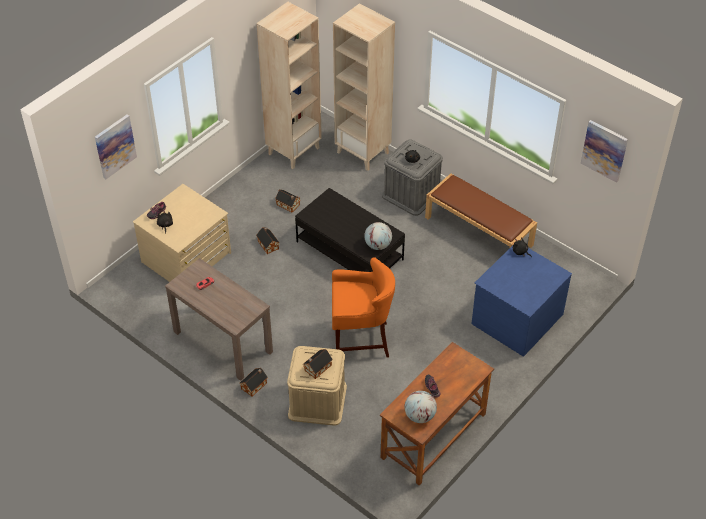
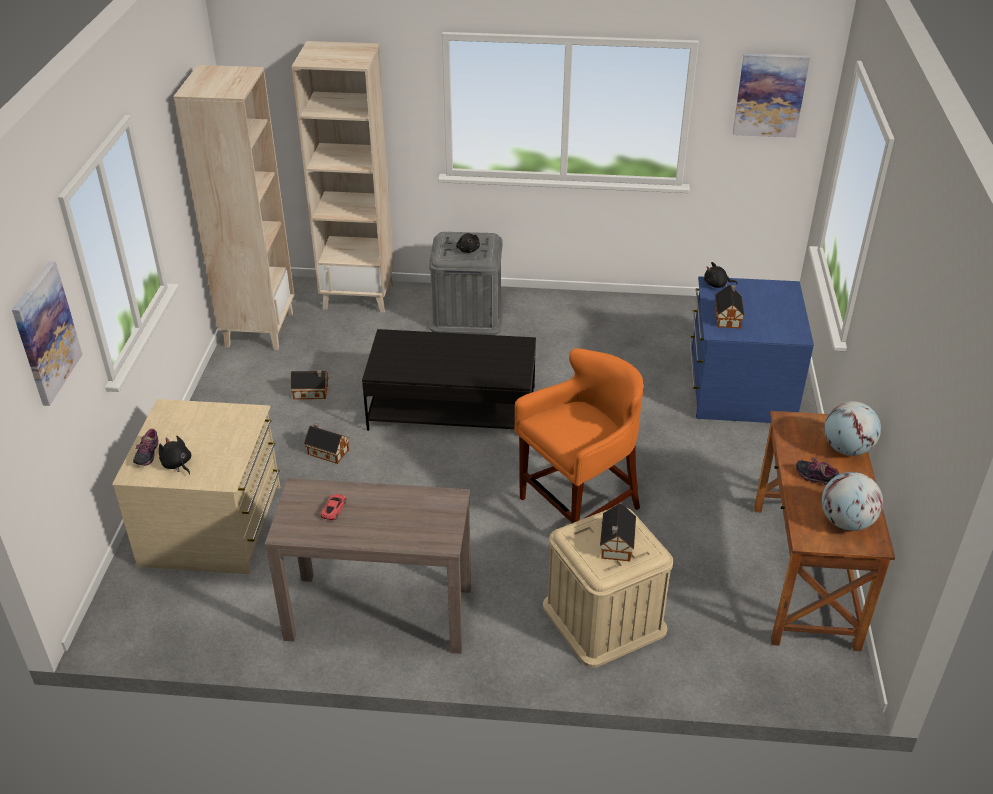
camera: 35 degrees left, 10 degrees down
(255, 385) = (490, 648): toy house -> toy house (728, 317)
(378, 245) = (515, 364): globe -> globe (847, 449)
(479, 231) = (592, 318): brown bench -> none

